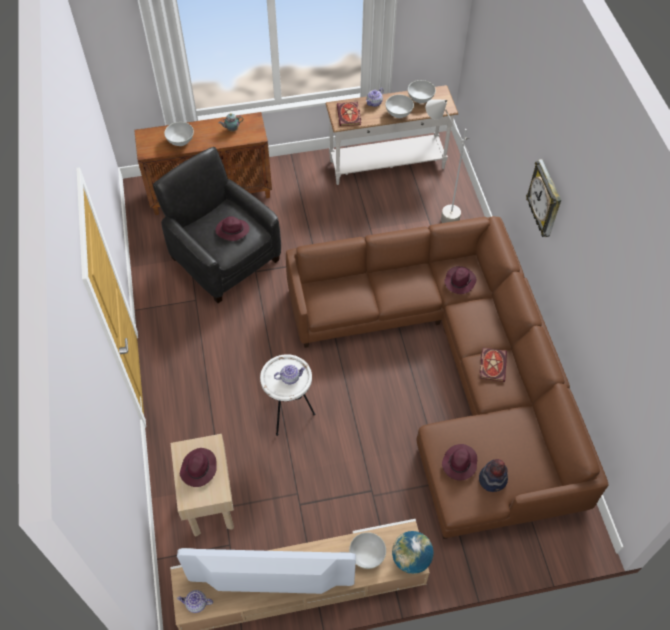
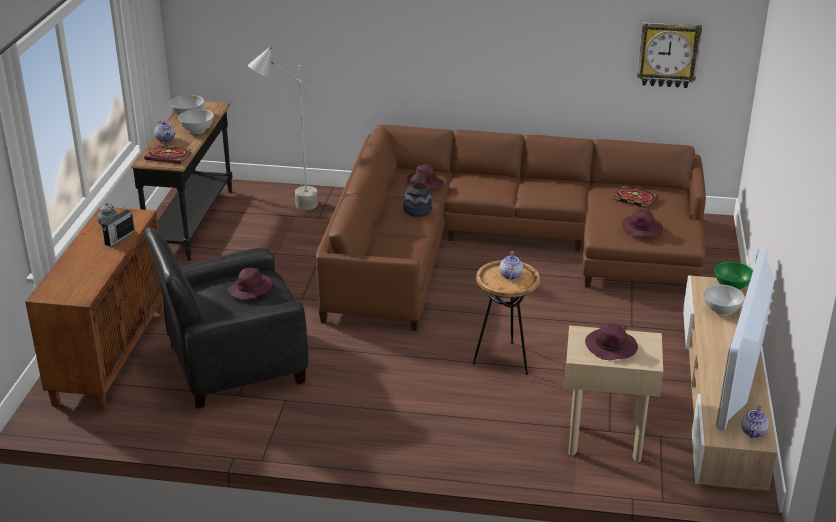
camera: 70 degrees left, 25 degrees down
(180, 141) = (90, 268): white bowl -> none
(223, 139) = (119, 238): none -> radio
(289, 414) = (504, 359): white side table -> brown side table
(387, 165) = (193, 222): white console table -> black console table
(411, 558) = (732, 286): globe -> green bowl
(492, 364) = (537, 189): book -> book (634, 198)
(493, 479) = (665, 216): hat -> hat (417, 210)
(545, 200) = (436, 40): wall clock -> wall clock (668, 54)

